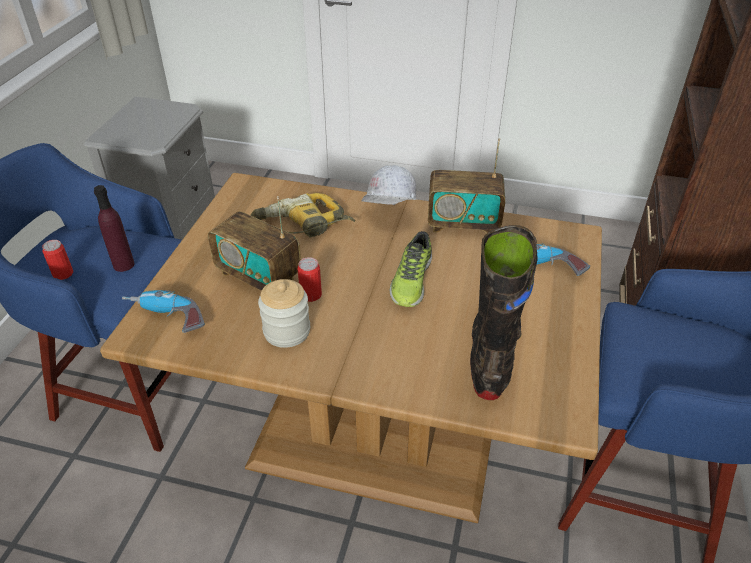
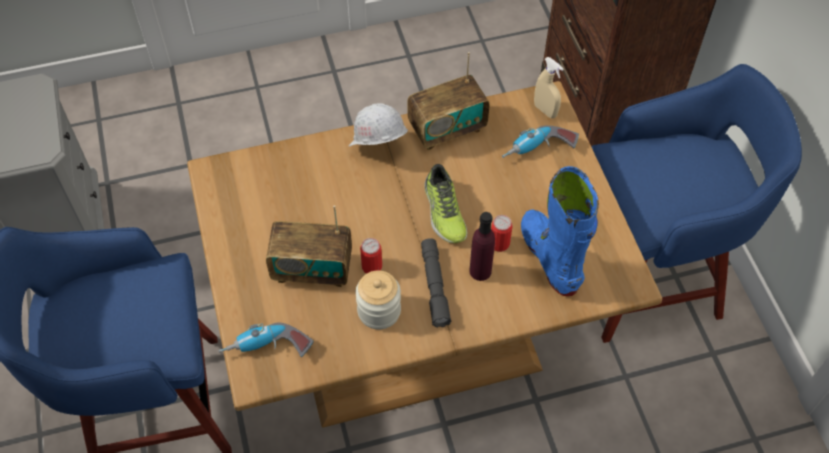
camera: 30 degrees left, 15 degrees up
(63, 274) = (101, 349): can -> can (499, 243)
(123, 265) = (152, 311): purple bottle -> purple bottle (480, 271)
(302, 225) = (307, 195): power drill -> none
(354, 334) = (434, 286): none -> grey flashlight
(490, 359) = (550, 258): black boot -> blue boot
(570, 242) = (545, 110): none -> beige spray bottle

